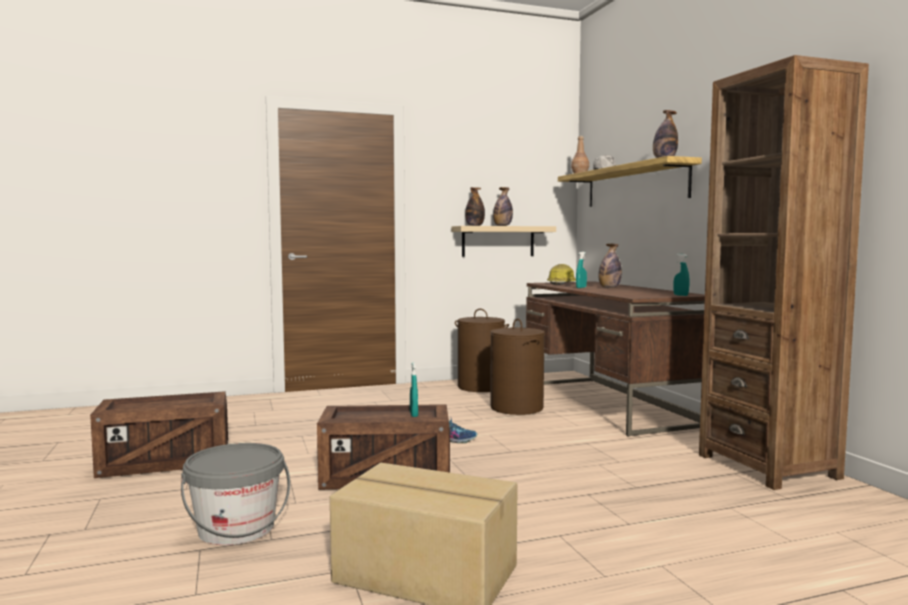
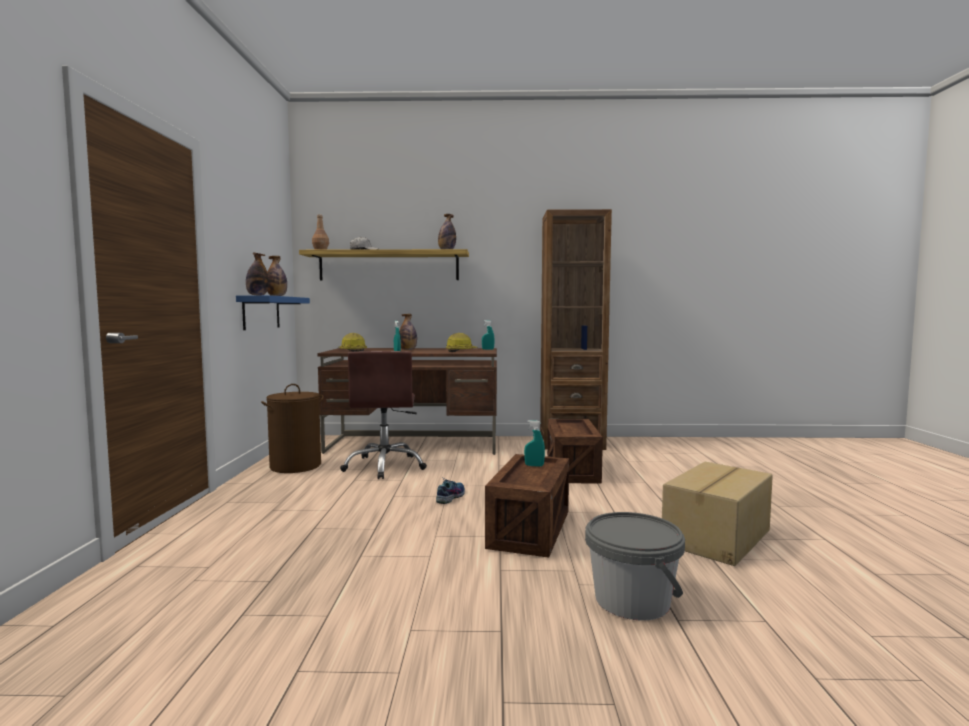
camera: 70 degrees left, 0 degrees up
(165, 462) = (379, 651): crate -> crate (572, 471)
(498, 241) = (261, 312): beige shelf -> blue shelf
(516, 407) = (385, 466): brown laundry basket -> brown office chair
(632, 293) = (461, 351): none -> hard hat

